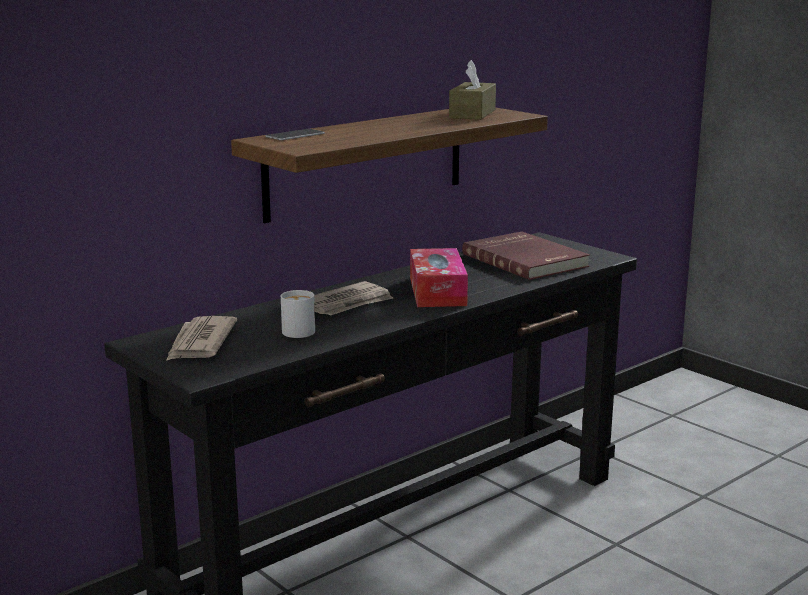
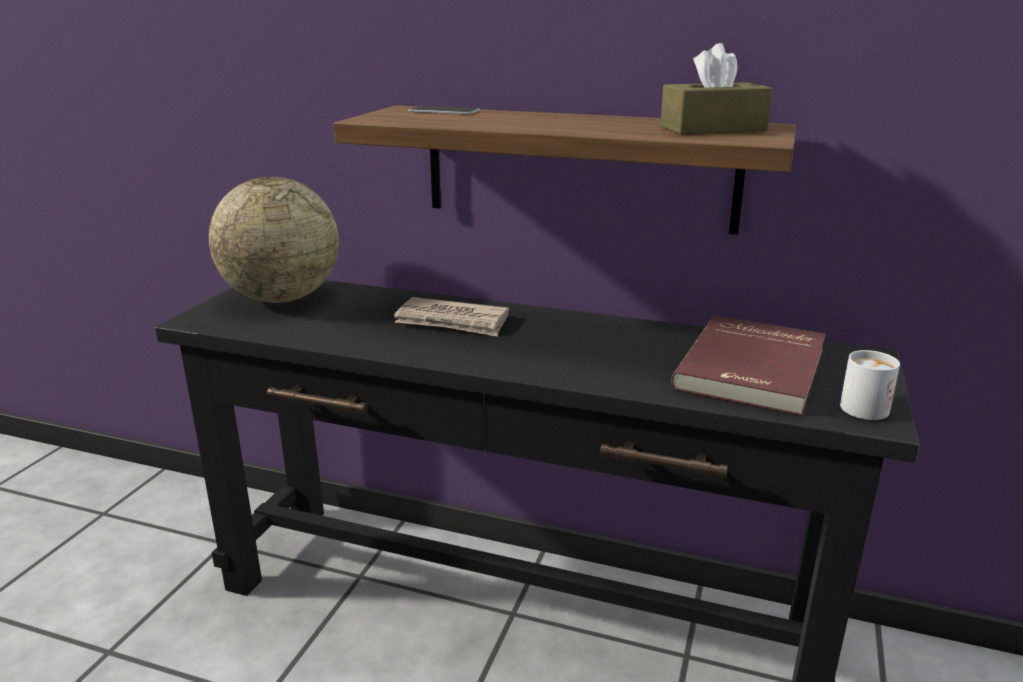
camera: 60 degrees right, 5 degrees up
(200, 343) = (282, 298): newspaper -> globe
(297, 329) = (350, 321): white mug -> white mug (868, 405)
(437, 291) = (549, 351): tissue box -> none

